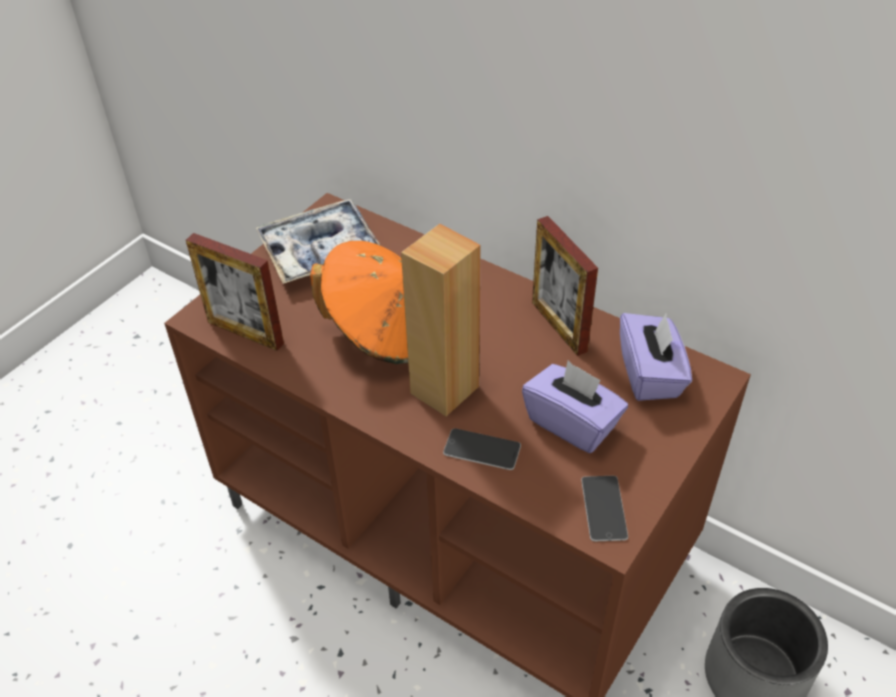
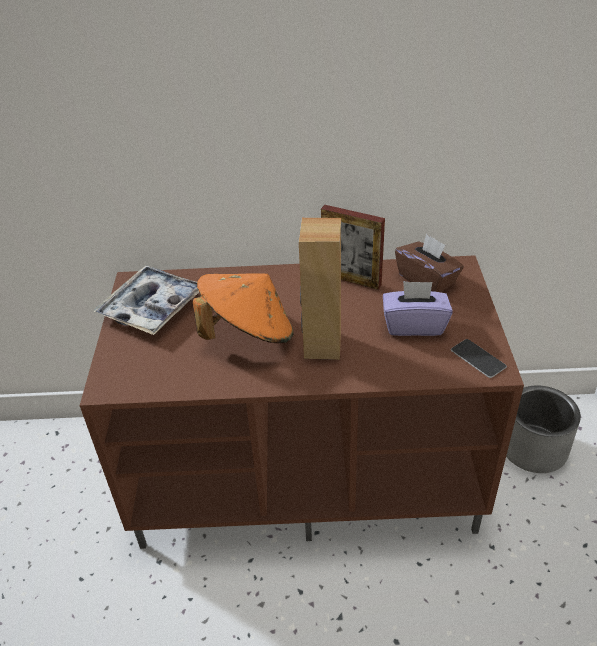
camera: 35 degrees left, 5 degrees down
(245, 333) = (151, 380): picture frame -> none
(482, 449) = (380, 365): phone -> none
(650, 374) = (427, 280): purple tissue box -> brown tissue box

